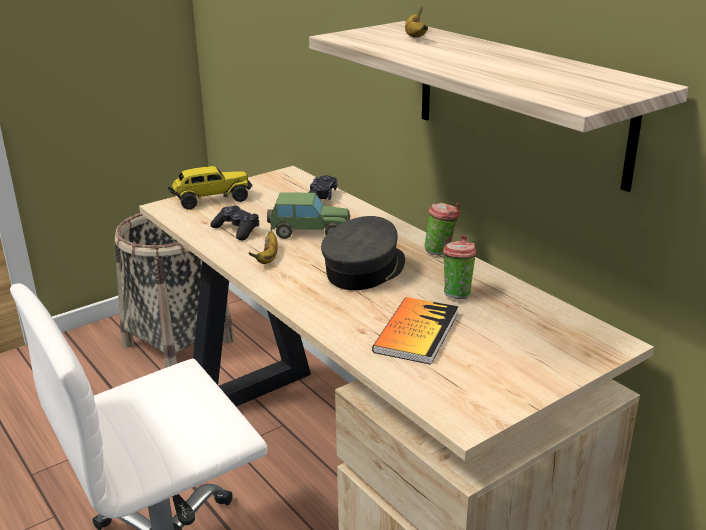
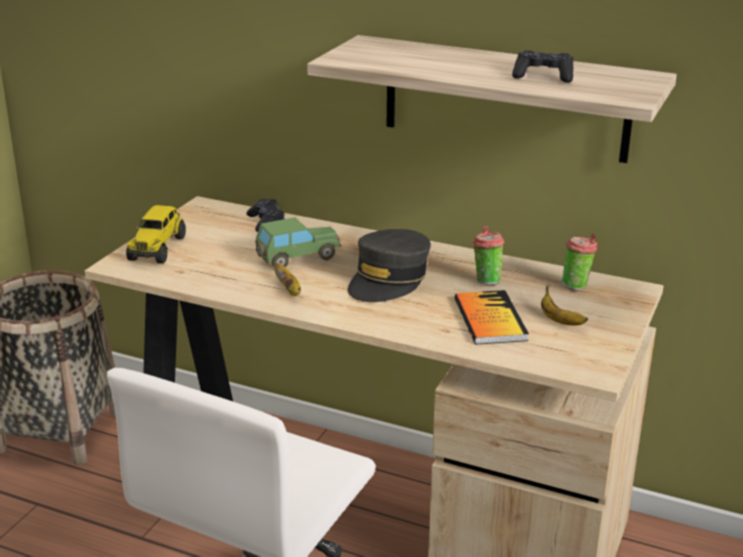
camera: 30 degrees left, 0 degrees up
(211, 200) = (157, 248): toy truck -> toy truck turned 150 degrees clockwise
(236, 230) = (224, 271): black game controller -> black game controller (543, 76)
(365, 270) = (388, 280): grey cap -> grey cap turned 150 degrees counterclockwise
(415, 36) = (403, 52): banana -> banana (559, 320)
(441, 251) = (434, 249): cup -> cup (576, 285)

